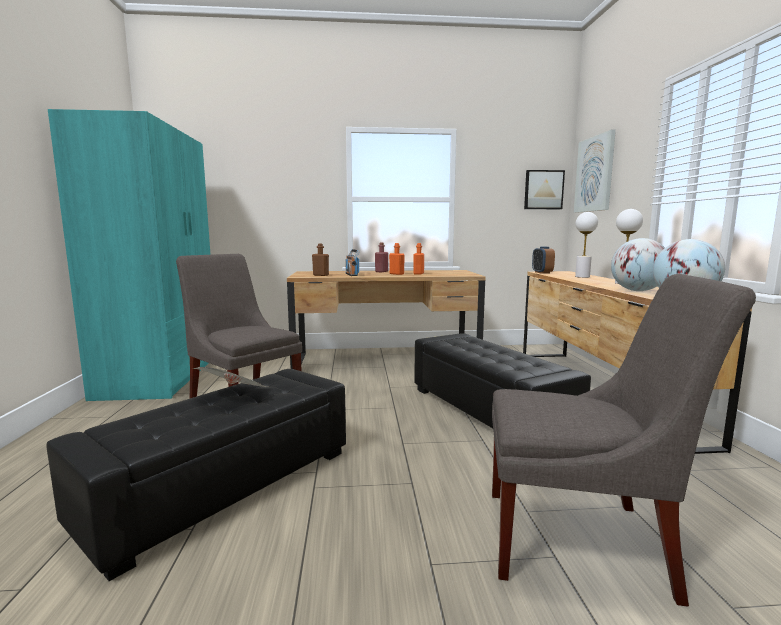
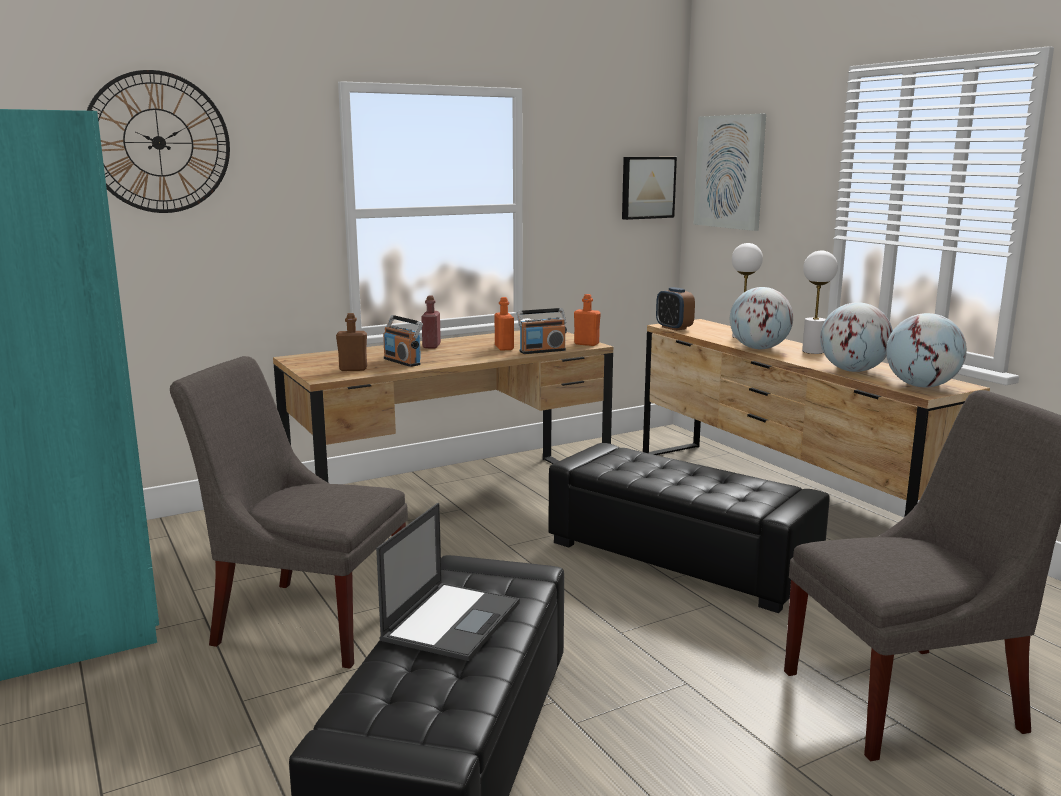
camera: 25 degrees left, 5 degrees up
(235, 396) = (452, 620): newspaper -> laptop
(251, 159) = (158, 142): none -> wall clock
(396, 274) = (471, 352): orange bottle -> orange bottle (586, 344)
(437, 275) = (542, 351): none -> radio
(583, 280) = (758, 348): none -> globe

